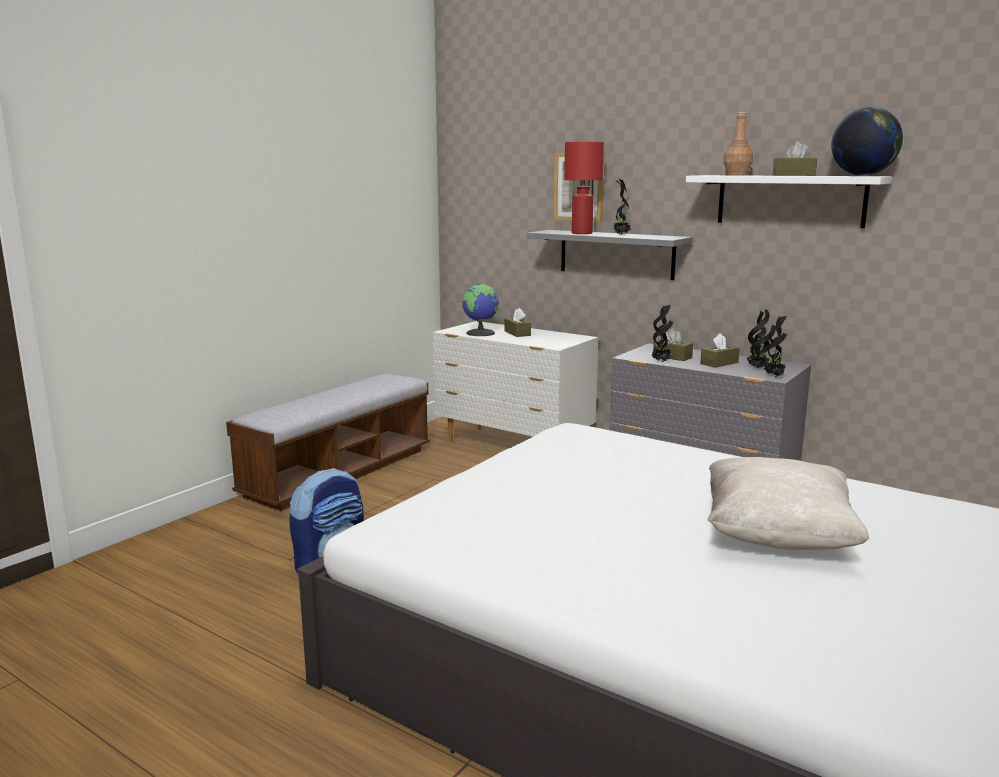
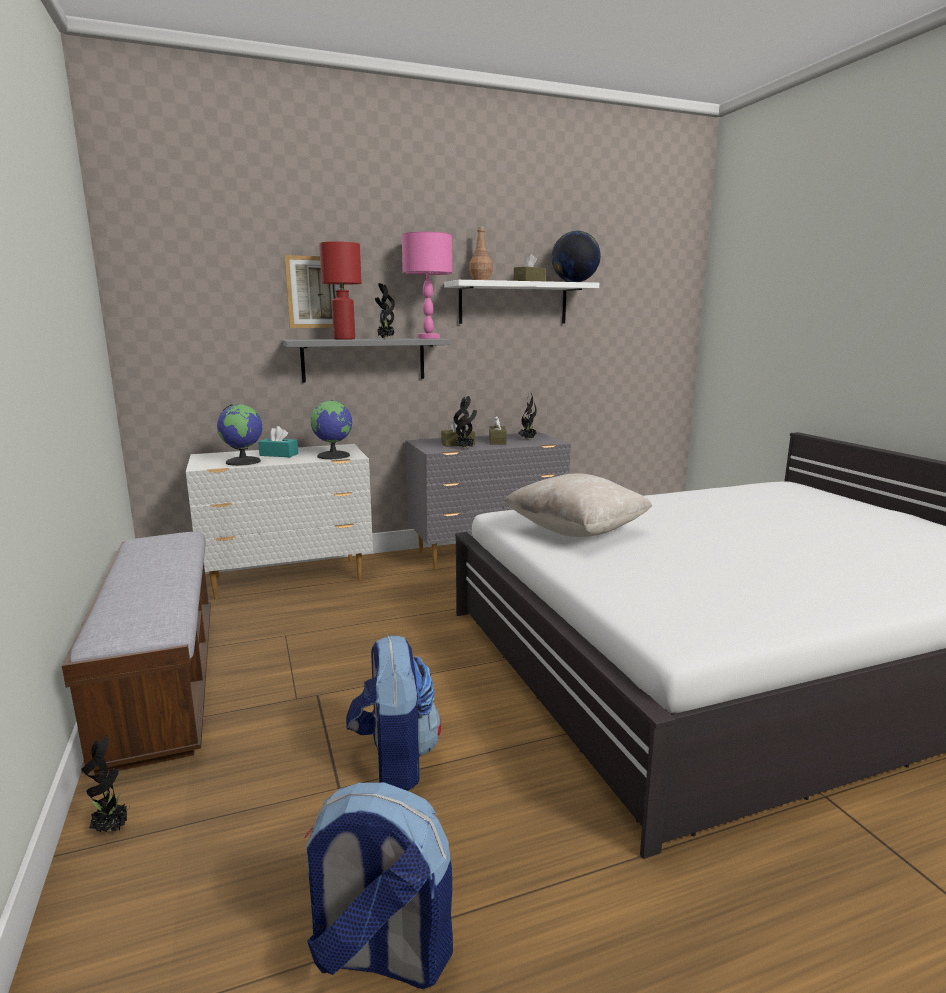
camera: 55 degrees left, 0 degrees up
(170, 619) = (380, 954): none -> backpack
(517, 333) = (279, 454): brown tissue box -> turquoise tissue box
(545, 342) = (334, 456): none -> globe
(663, 237) = (428, 338): none -> pink table lamp
(774, 376) = (552, 441): potted plant -> potted plant (112, 828)
(777, 536) = (783, 526): beige pillow -> beige pillow (576, 531)

